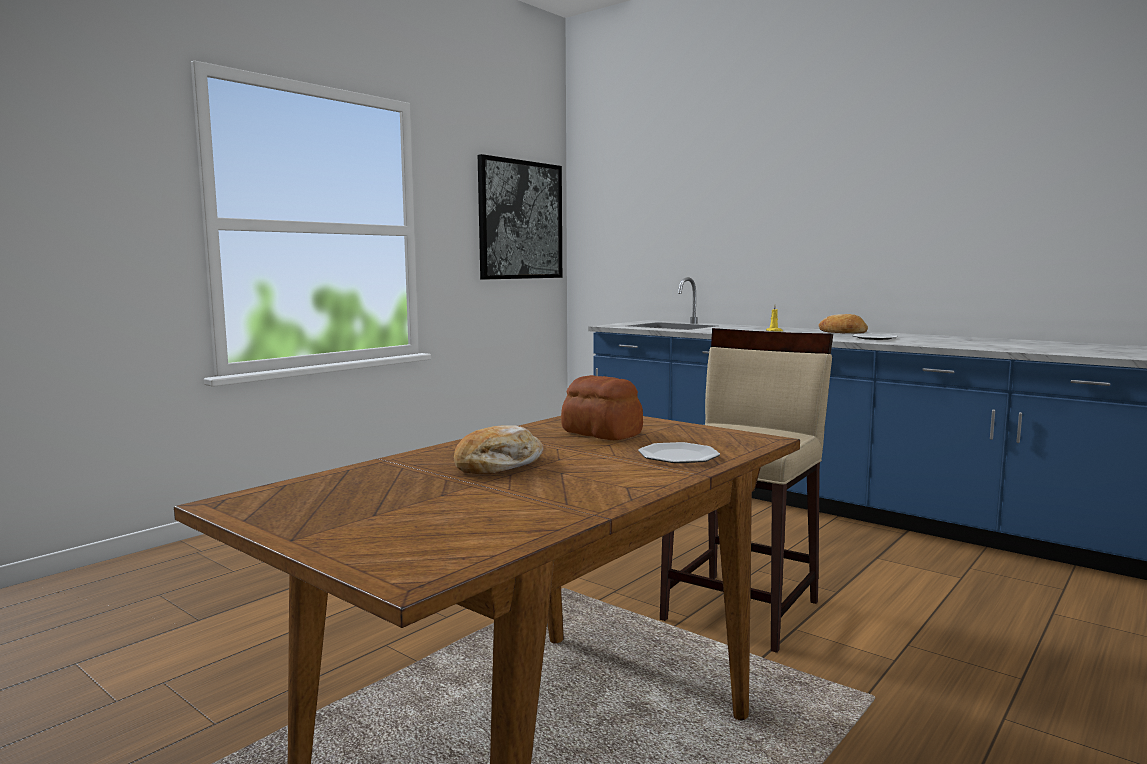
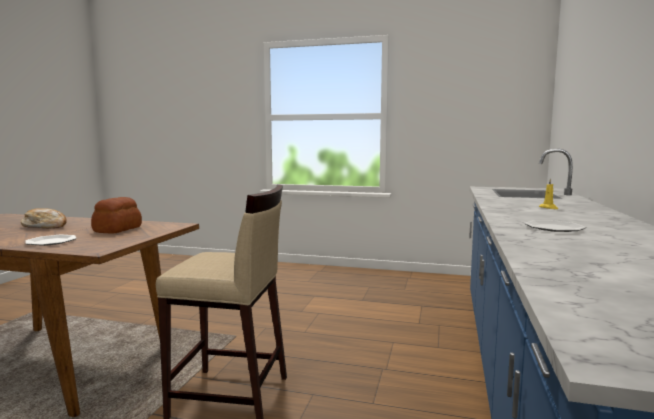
camera: 65 degrees right, 0 degrees up
(520, 220) = (491, 102): picture -> none
(842, 332) = (599, 220): bread -> none

